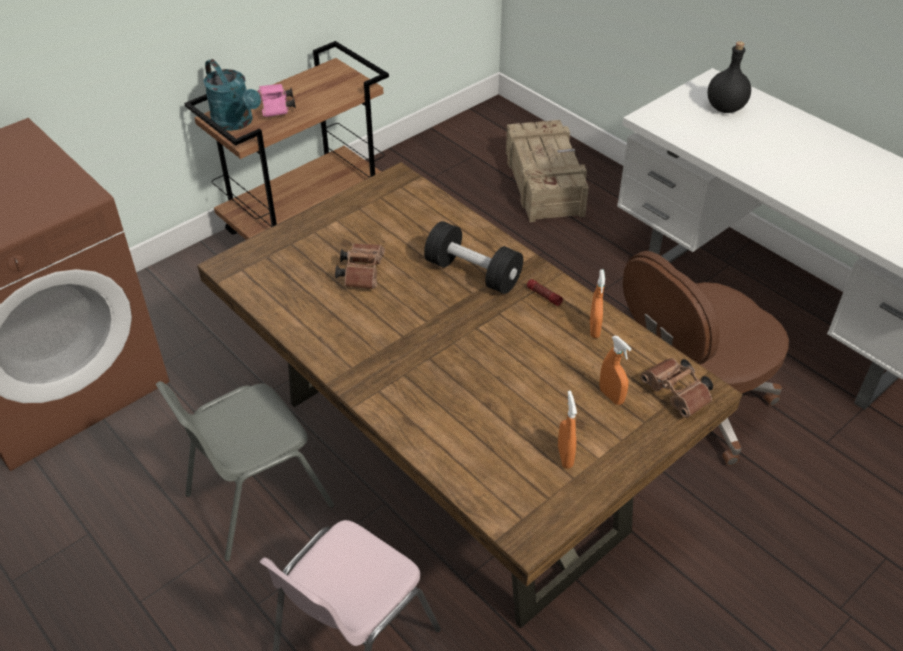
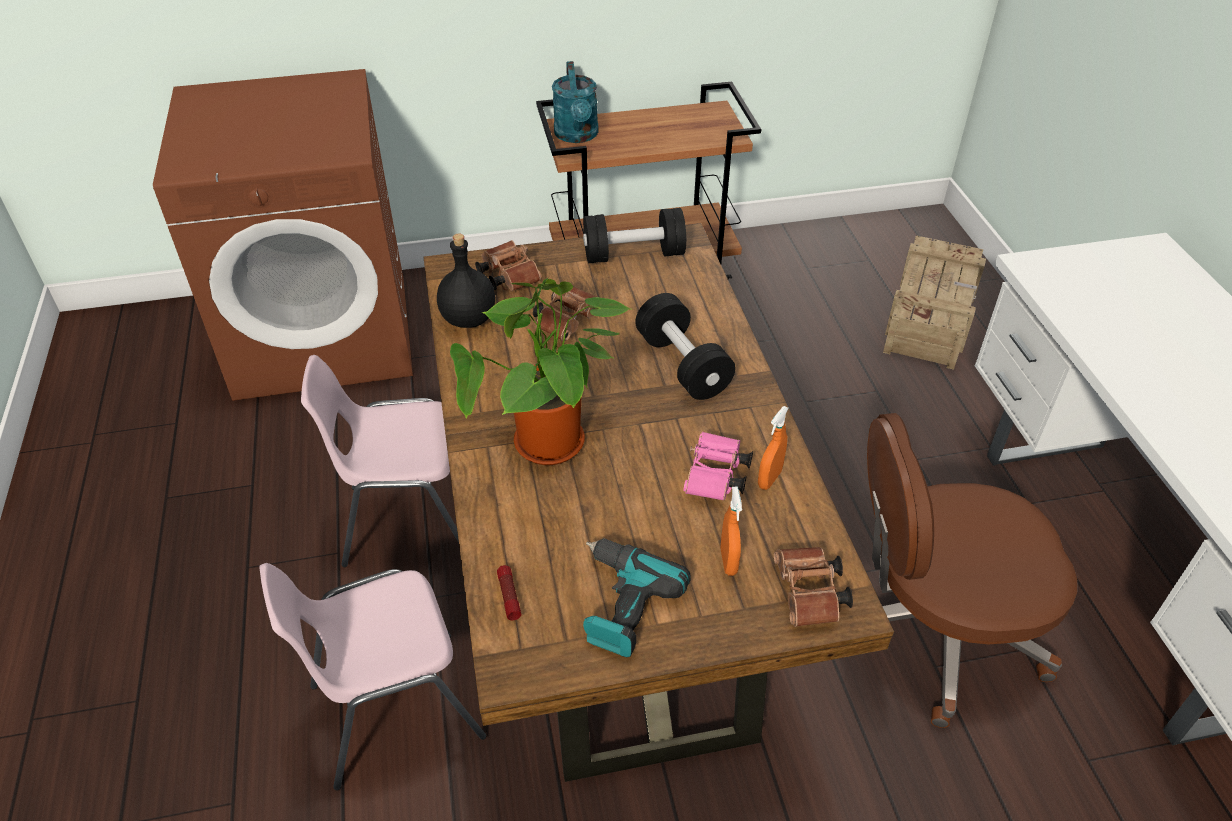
camera: 30 degrees right, 0 degrees up
(256, 499) = (409, 521): grey chair -> pink chair
(277, 109) = (627, 134): pink binoculars -> pink binoculars (715, 478)
(283, 256) = (507, 276): none -> brown binoculars
(370, 203) = (634, 254): none -> black dumbbell
(428, 372) = (551, 449): none -> potted plant
(543, 296) = (741, 419): flashlight -> flashlight (509, 596)
(565, 456) = (621, 604): orange spray bottle -> power drill
(726, 108) = (1146, 285): black bottle -> black bottle (469, 319)

